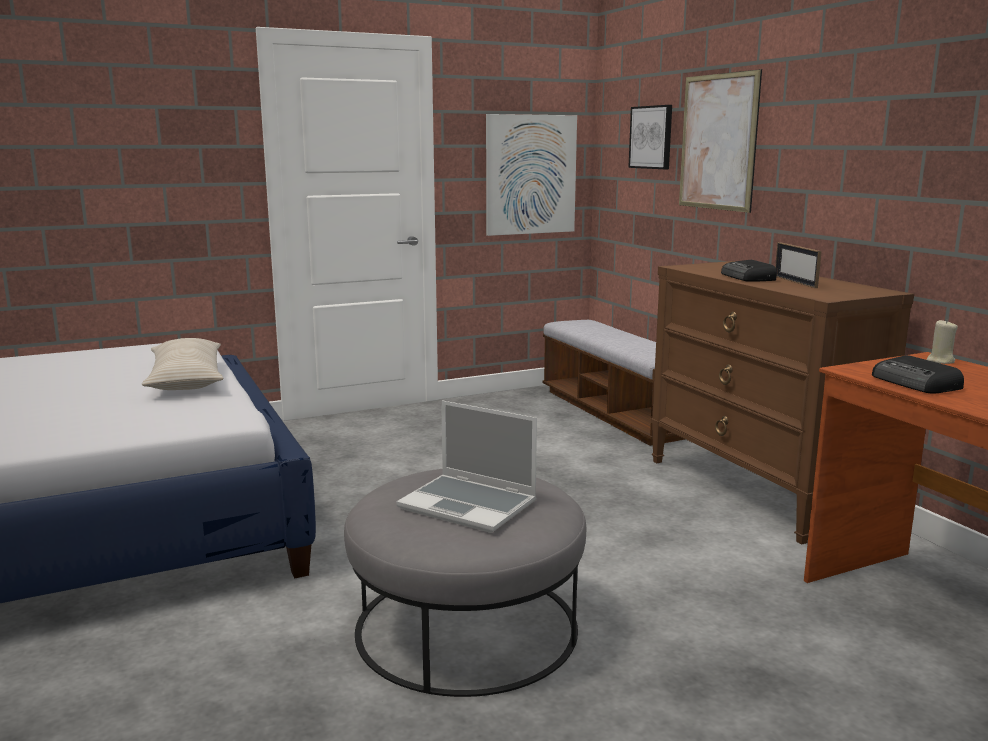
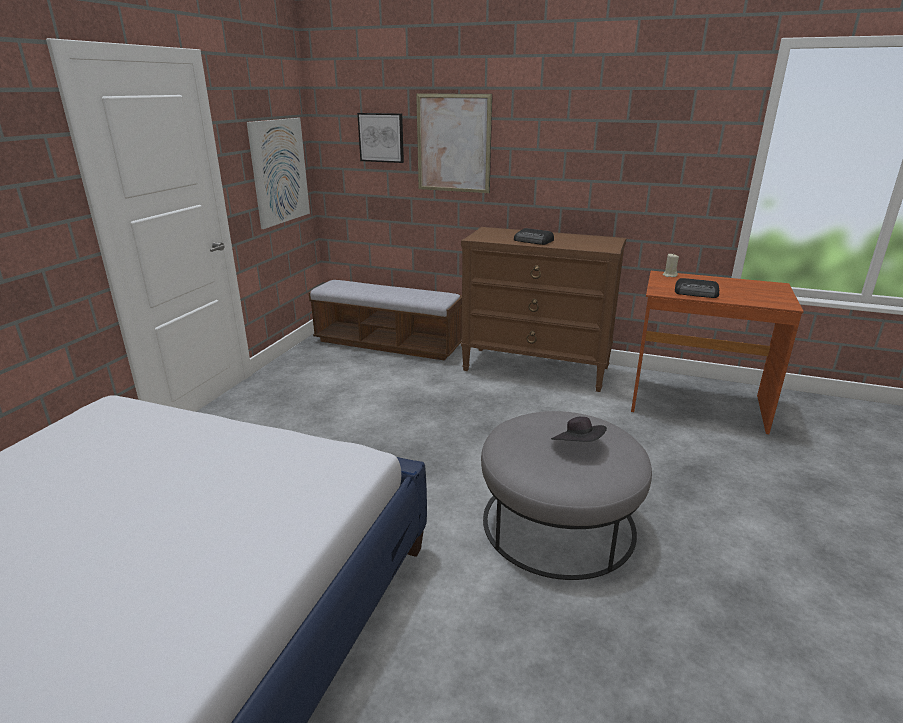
camera: 45 degrees left, 10 degrees up
(186, 379) = (221, 442): beige pillow -> none
(470, 505) = (578, 446): laptop -> black hat
(795, 282) = (562, 239): picture frame -> none

